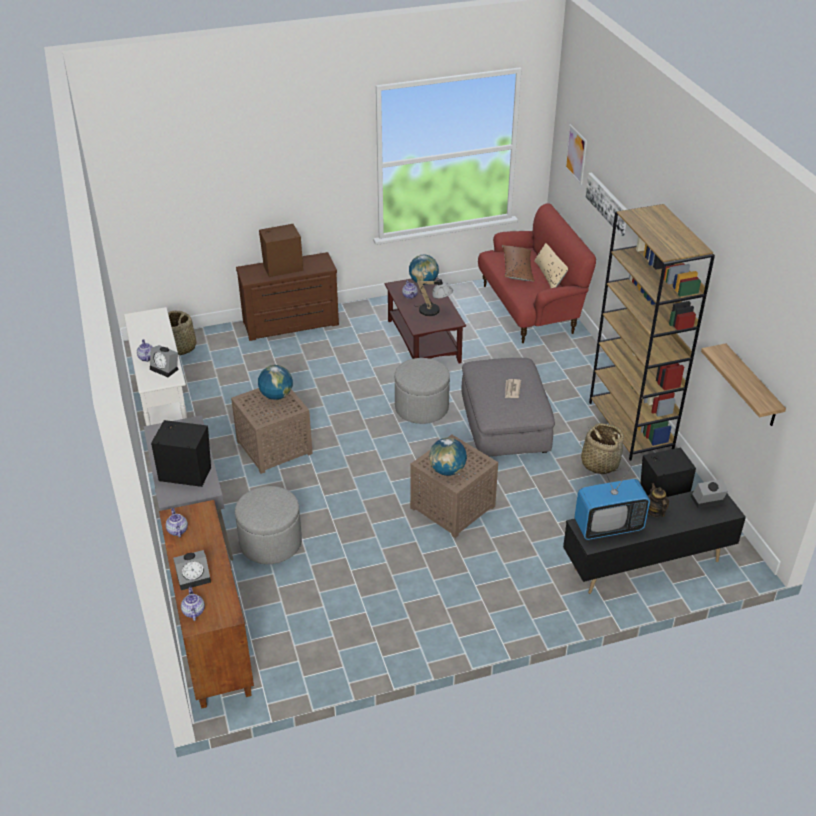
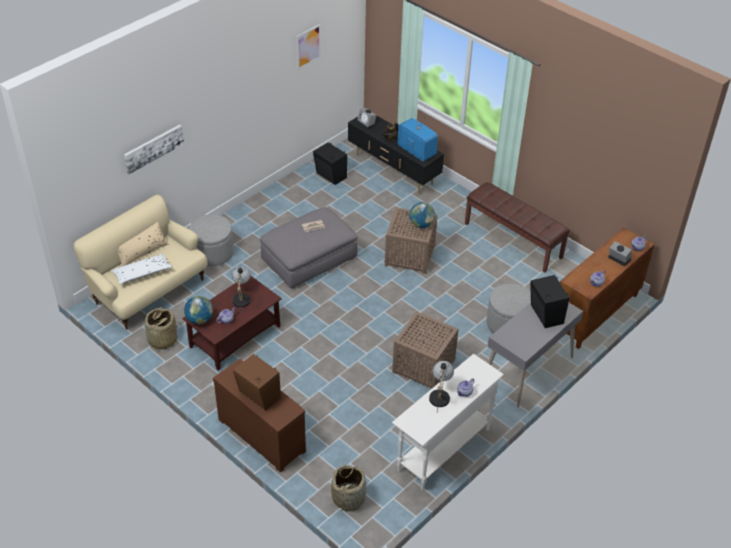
camera: 120 degrees left, 5 degrees up
(162, 342) = (440, 394): none -> table lamp
(165, 369) = (467, 373): alarm clock -> none
(276, 396) = (415, 335): globe -> none
(410, 626) = (513, 240): none -> brown bench
(421, 408) = (321, 306): grey ottoman -> grey ottoman (213, 253)
(517, 269) = (142, 273): brown pillow -> white pillow
(530, 308) = (148, 290): red sofa -> beige sofa
(576, 154) = (95, 168): picture -> picture (308, 46)
(599, 463) = (319, 206): basket -> basket (162, 340)
(631, 426) = (271, 202): brown bookcase -> none
(751, 387) = (321, 72): shelf -> none

